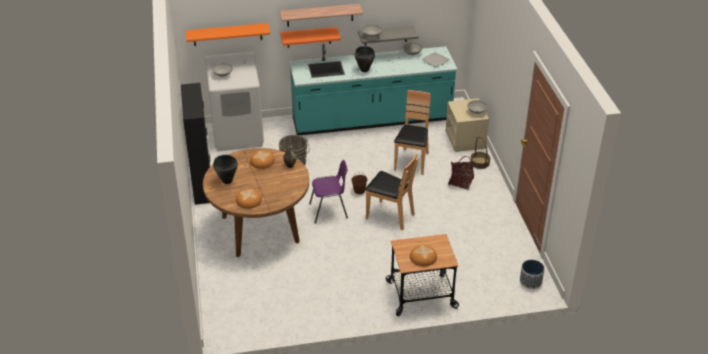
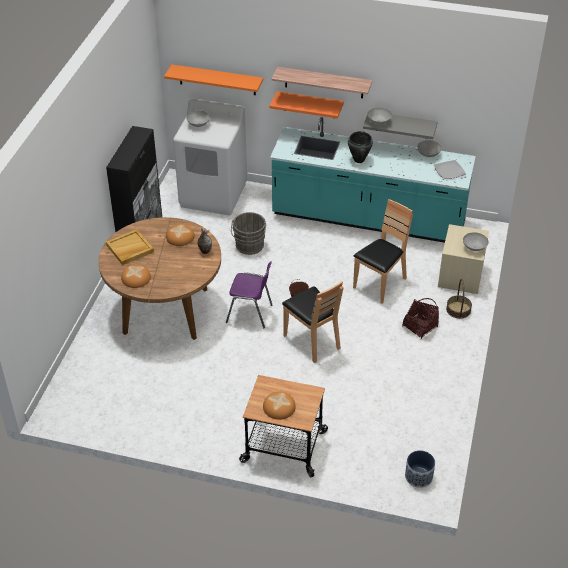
camera: 25 degrees right, 5 degrees up
(227, 181) = (129, 249): black cooking pot -> beige tray

